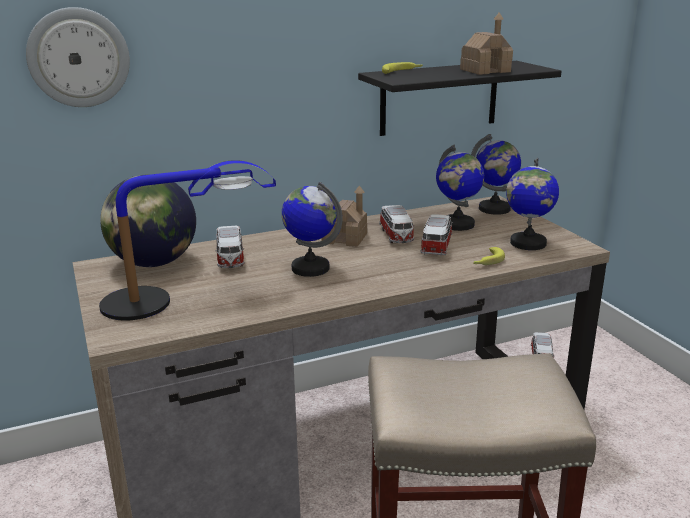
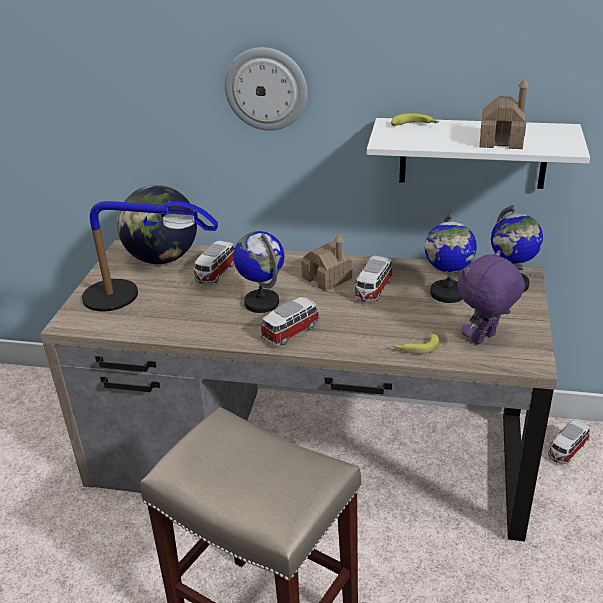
camera: 35 degrees right, 10 degrees up
(79, 58) = (118, 80): wall clock -> wall clock (266, 89)
(436, 247) = (392, 314): toy car -> toy car (292, 331)
(439, 98) = (472, 153): black shelf -> white shelf
(527, 243) = (484, 339): globe -> purple plush toy

